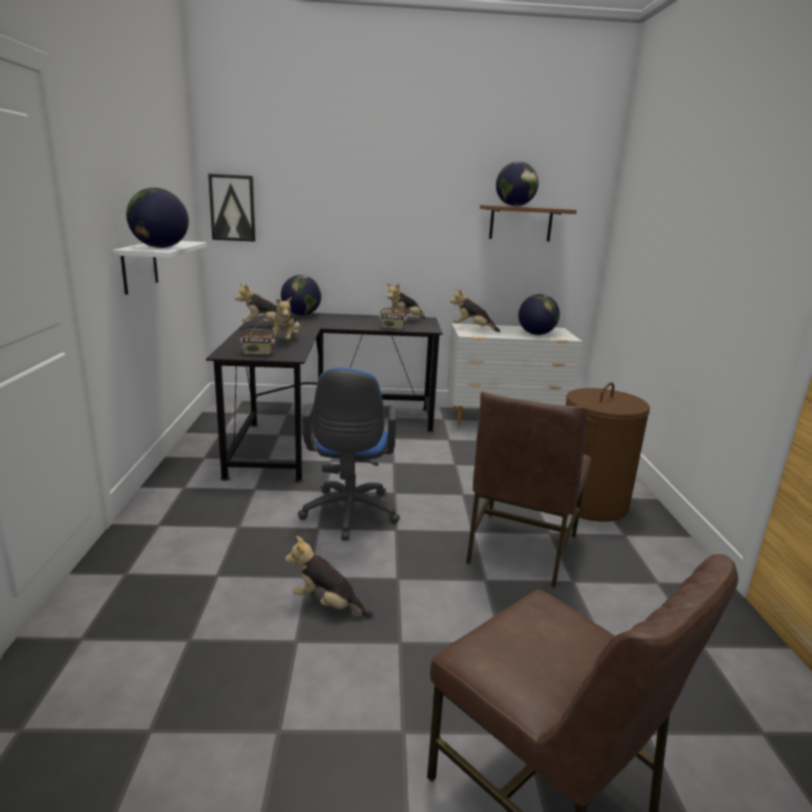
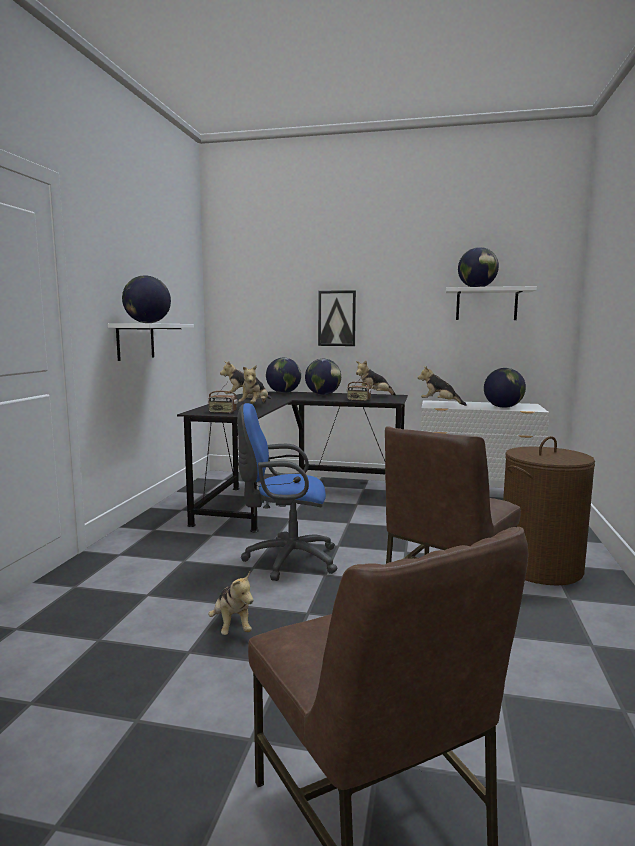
camera: 15 degrees right, 10 degrees down
(232, 208) = (231, 304): picture -> picture (337, 318)
(327, 604) = (231, 626): plush toy -> plush toy turned 150 degrees counterclockwise
(348, 318) = (323, 394): none -> globe
(349, 515) = (286, 560): blue office chair -> blue office chair turned 75 degrees clockwise
(520, 223) = (486, 304): brown shelf -> white shelf

